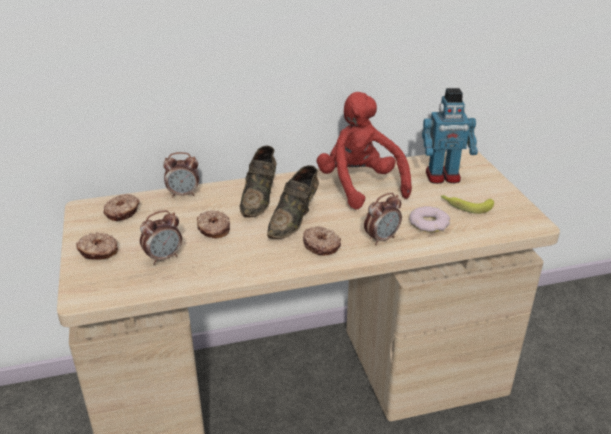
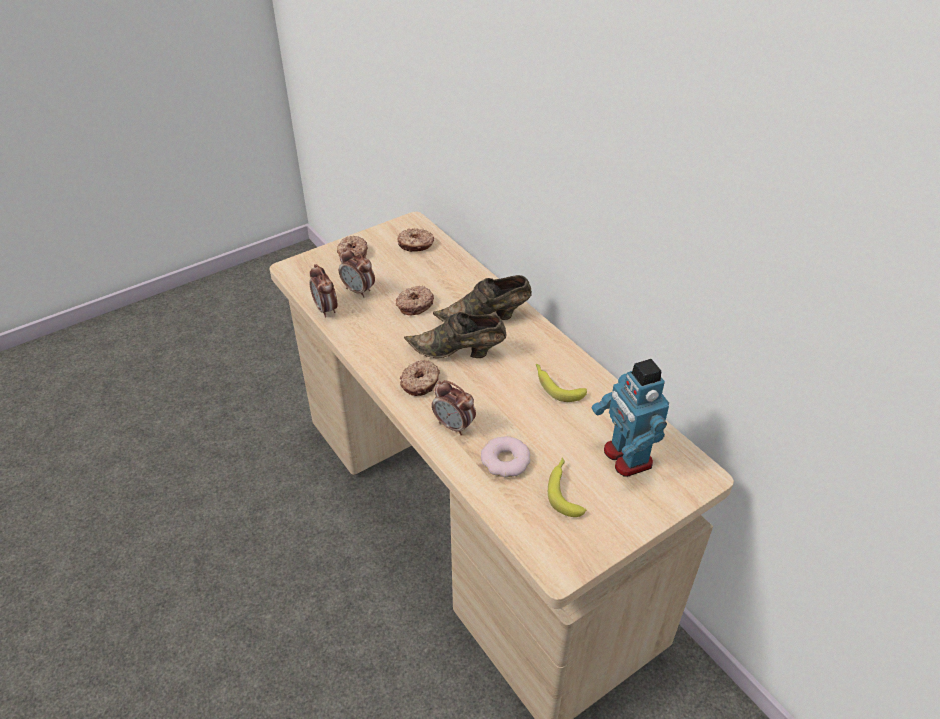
camera: 70 degrees right, 10 degrees up
(184, 194) = (464, 268): alarm clock -> alarm clock (326, 309)
(360, 186) = (556, 386): red plush toy -> banana

